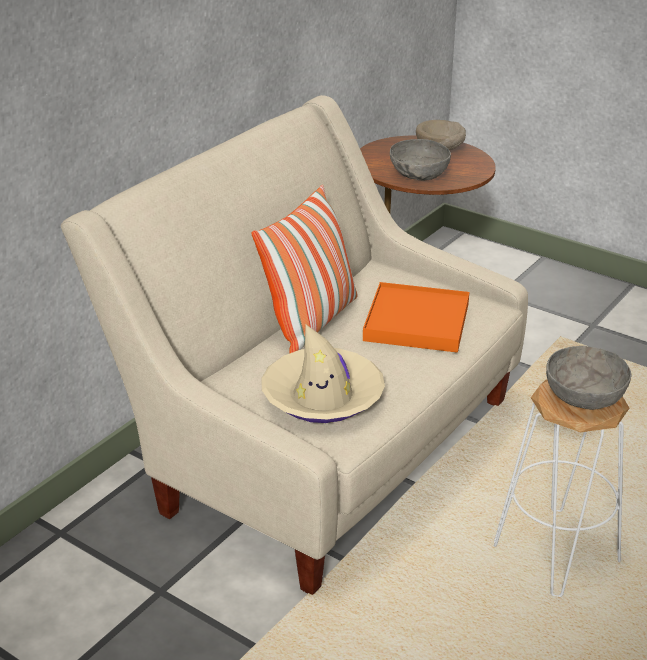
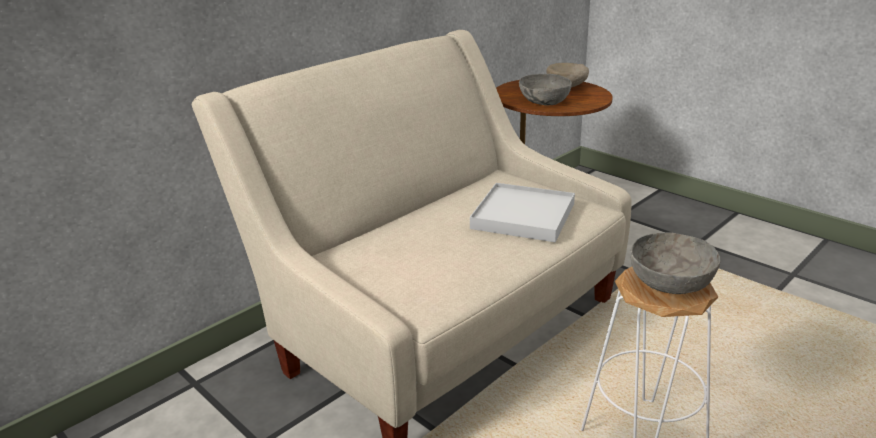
camera: 10 degrees right, 5 degrees down
(311, 322) = (429, 212): pillow -> none
(323, 396) = (418, 272): beige hat -> none
(417, 322) = (523, 216): orange tray -> white tray

